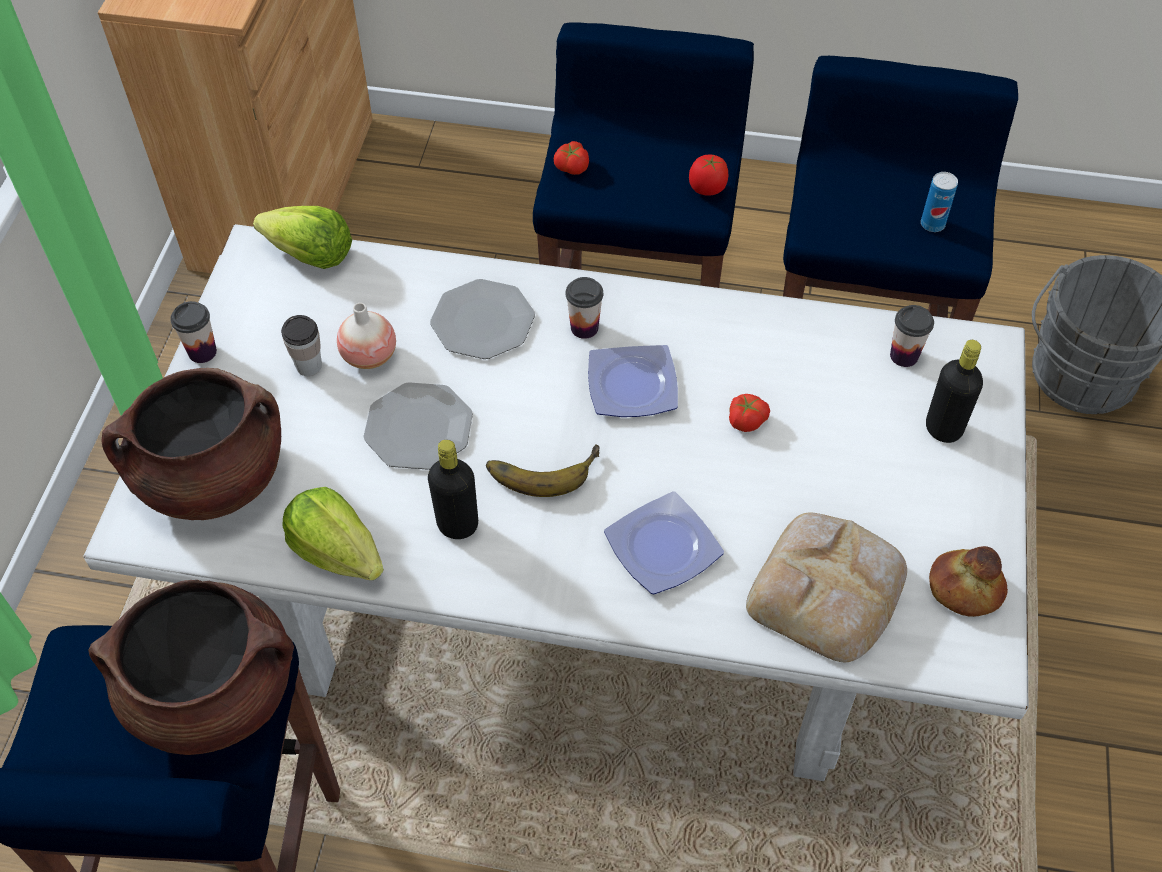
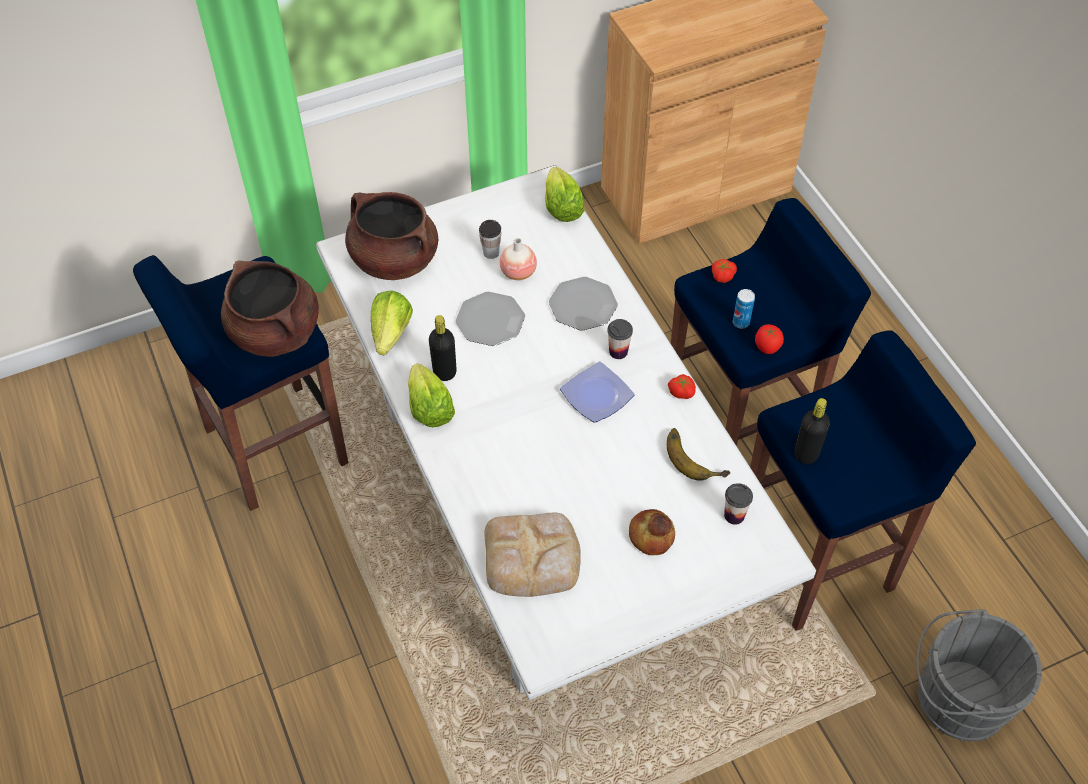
camera: 55 degrees right, 0 degrees up
(202, 352) = (463, 206): cup -> none
(503, 576) = (429, 408): none -> lettuce
(542, 466) = (509, 386): banana -> banana (695, 456)
(662, 549) = (499, 468): plate -> none
(745, 420) = (617, 460): tomato -> tomato (681, 391)
(932, 224) = (847, 475): can -> can (741, 322)
(943, 428) = (694, 562): black bottle -> black bottle (806, 454)
(964, 589) = (585, 625): bread -> bread (650, 535)

